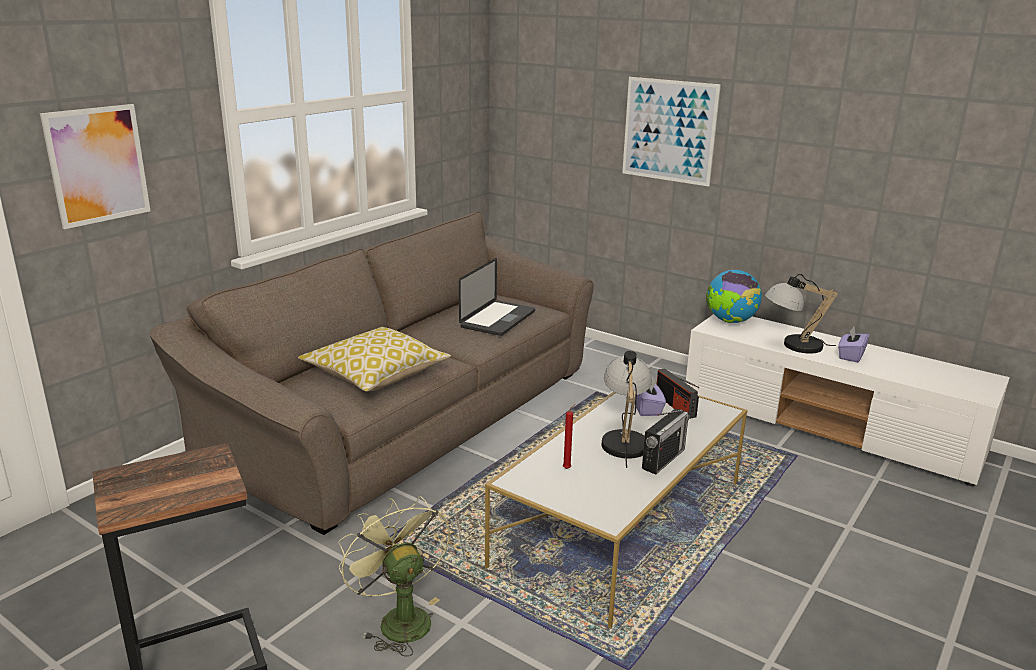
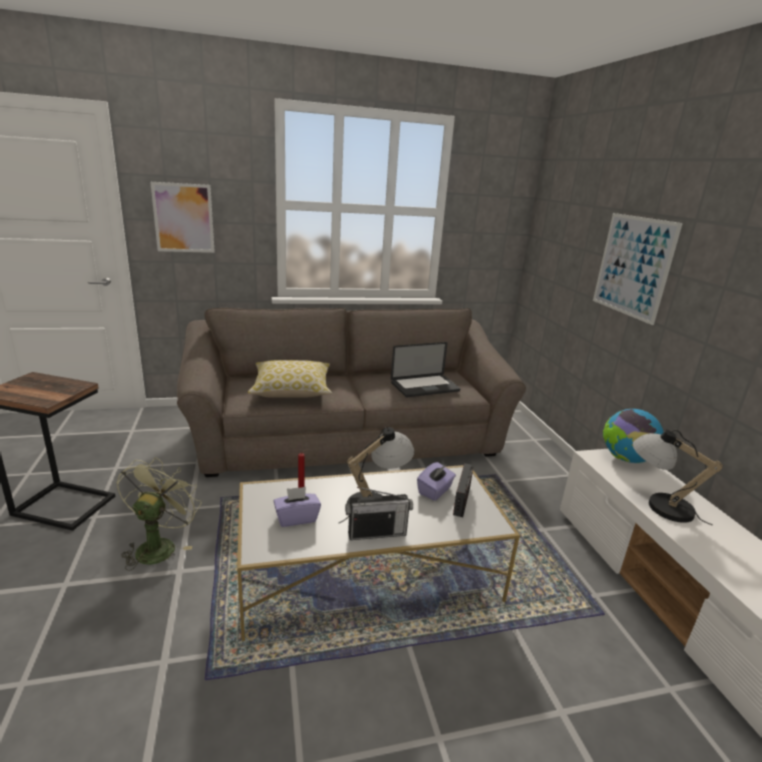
camera: 40 degrees right, 0 degrees up
(850, 356) = (715, 542): purple tissue box -> purple tissue box (296, 518)

